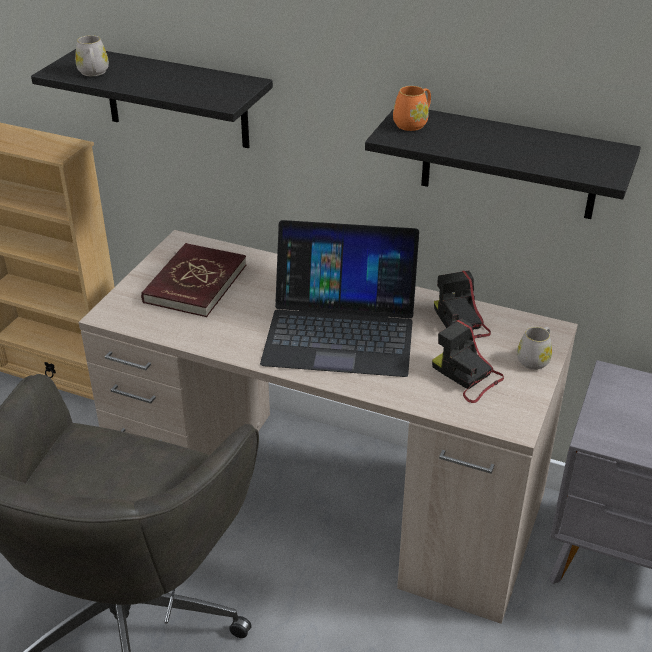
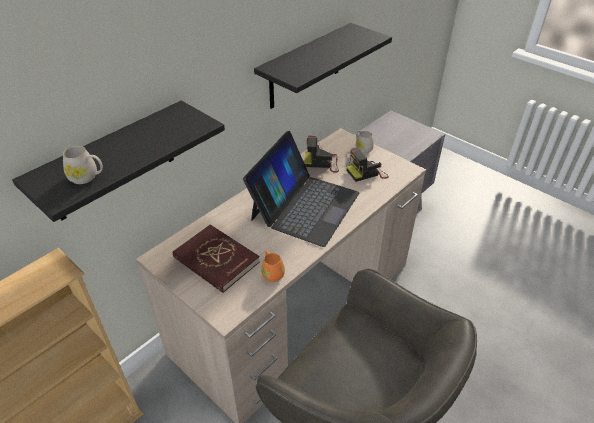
camera: 70 degrees left, 5 degrees up
(413, 123) = (285, 68): orange mug -> orange mug (272, 273)

